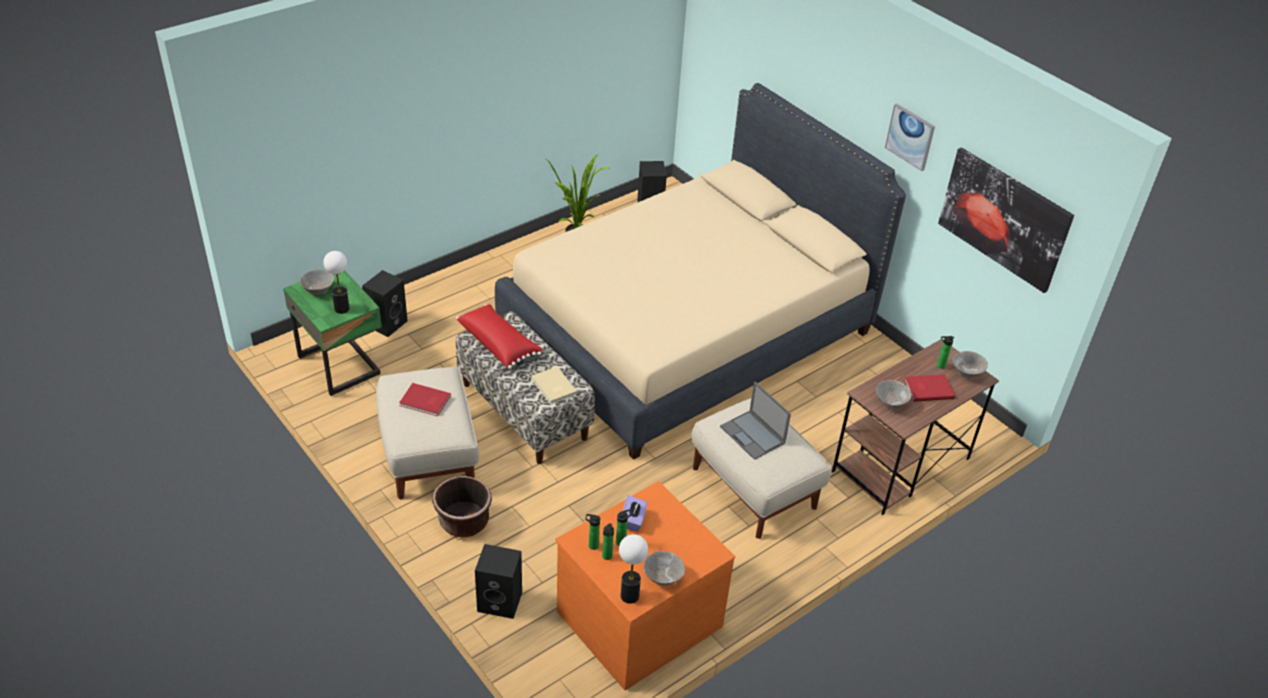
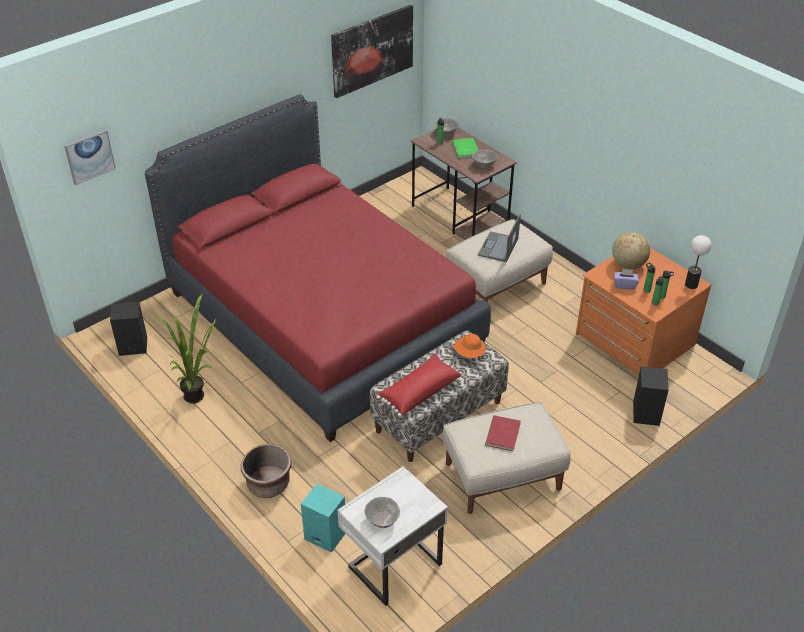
camera: 90 degrees left, 0 degrees up
(341, 364) = (392, 565): green nightstand -> white nightstand
(342, 308) = (409, 495): table lamp -> none
(387, 323) = (324, 535): black speaker -> turquoise speaker
(463, 522) = (574, 443): brown planter -> brown planter (268, 484)
(553, 387) = (469, 353): beige book -> orange hat
(662, 577) = (669, 270): grey bowl -> none
(677, 533) = (628, 264): none -> globe
(687, 331) = (323, 319): beige bed -> red bed
(753, 435) = (498, 247): laptop -> laptop turned 150 degrees clockwise
(910, 136) = (293, 64): picture -> picture (89, 156)
(927, 388) = (465, 149): red book -> green book

